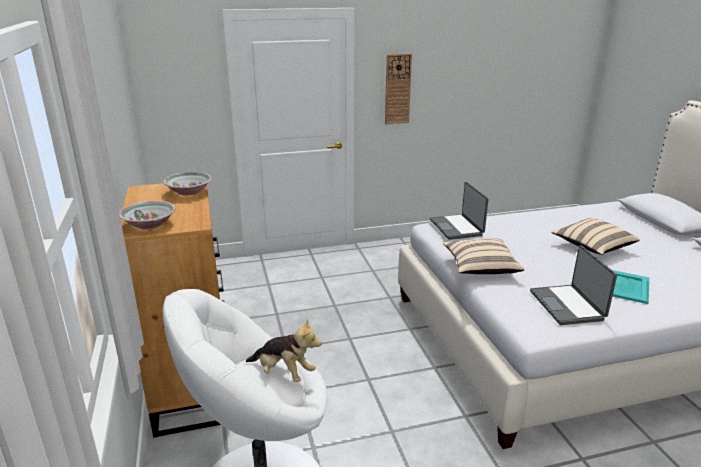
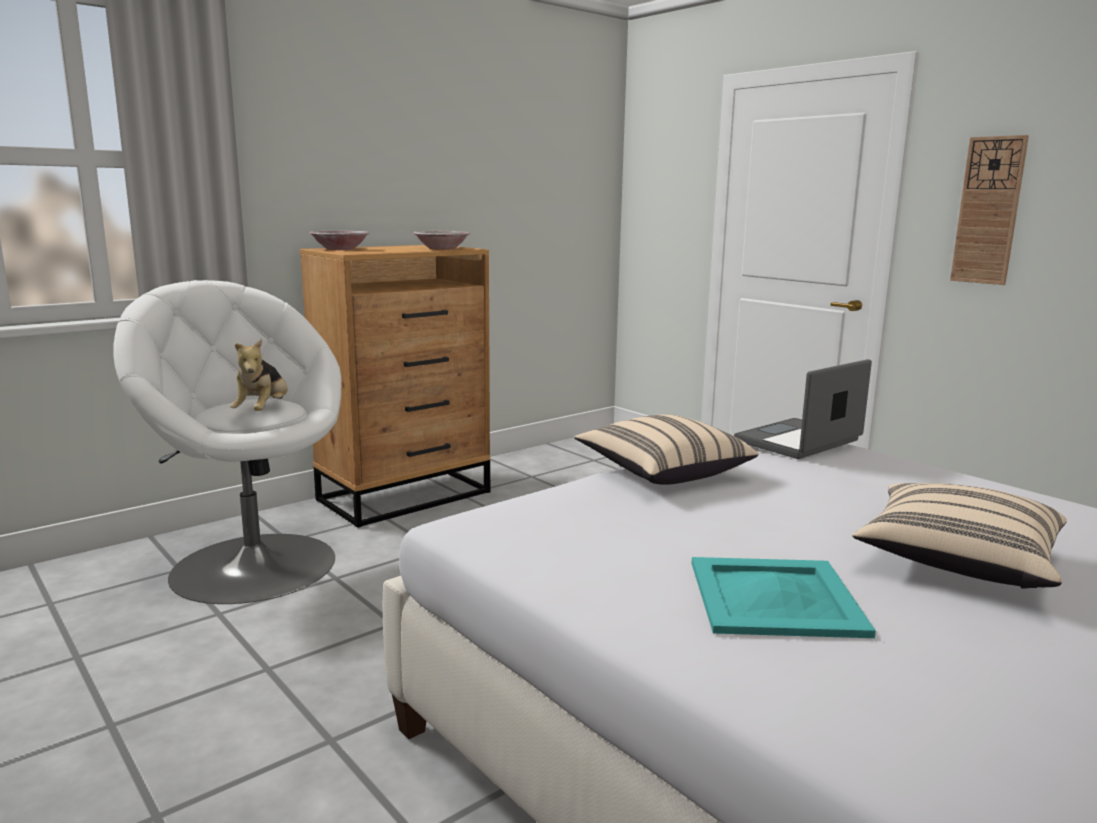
camera: 65 degrees right, 10 degrees down
(568, 305) = (595, 544): laptop -> none

